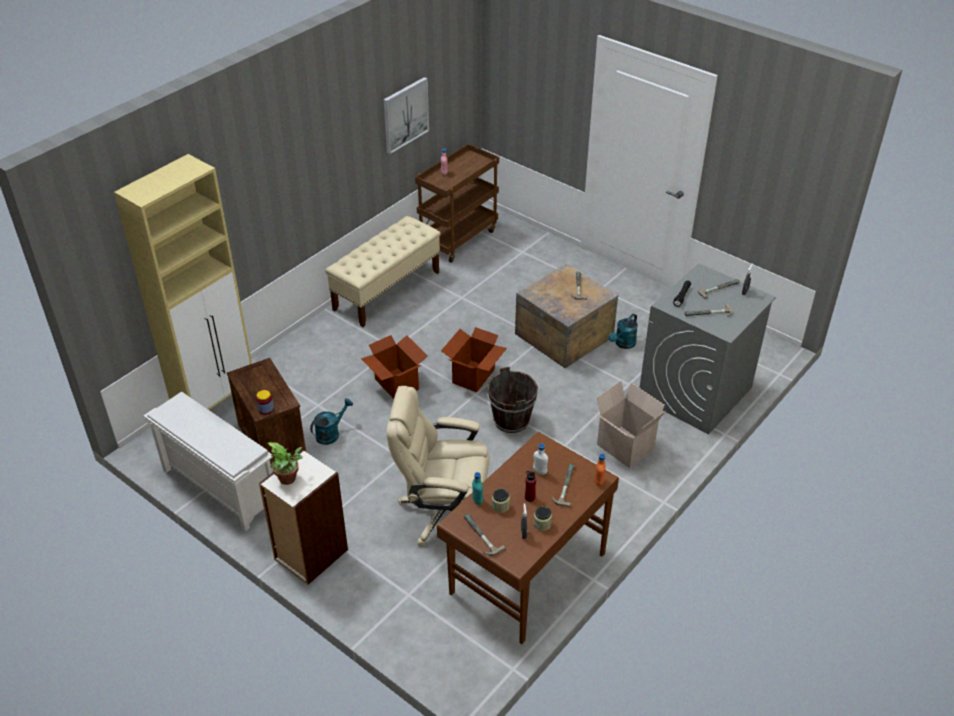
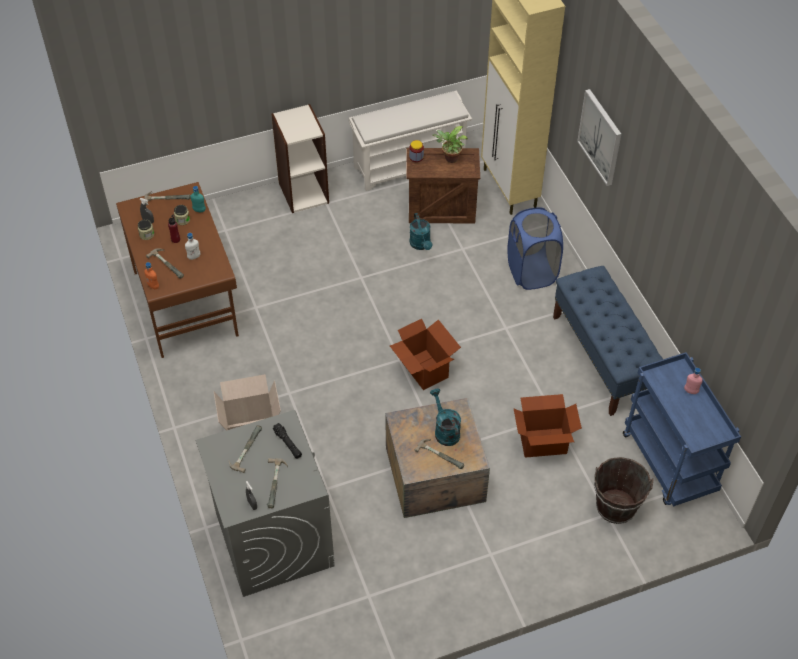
camera: 120 degrees right, 10 degrees up
(289, 479) = (300, 119): potted plant -> potted plant (450, 159)
(319, 354) = (531, 272): none -> blue laundry basket
(387, 290) = (603, 358): beige bench -> blue bench
(396, 384) = (452, 309): cardboard box -> cardboard box (542, 442)
(405, 115) = (706, 288): picture -> picture (600, 137)
(443, 512) = (283, 280): beige office chair -> none
(458, 238) = (670, 464): brown cart -> blue cart
(511, 421) = (347, 370): brown bucket -> brown bucket (615, 507)
(623, 344) = (386, 519): turquoise watering can -> turquoise watering can (445, 430)

